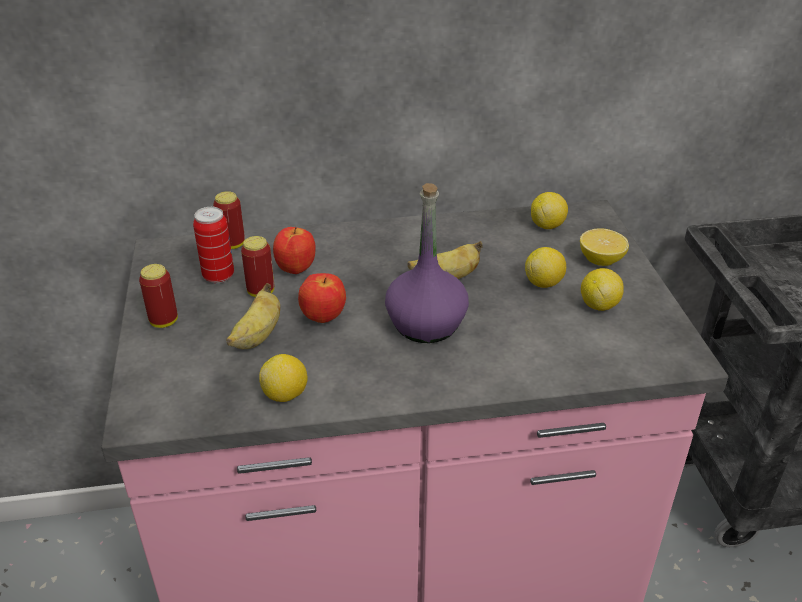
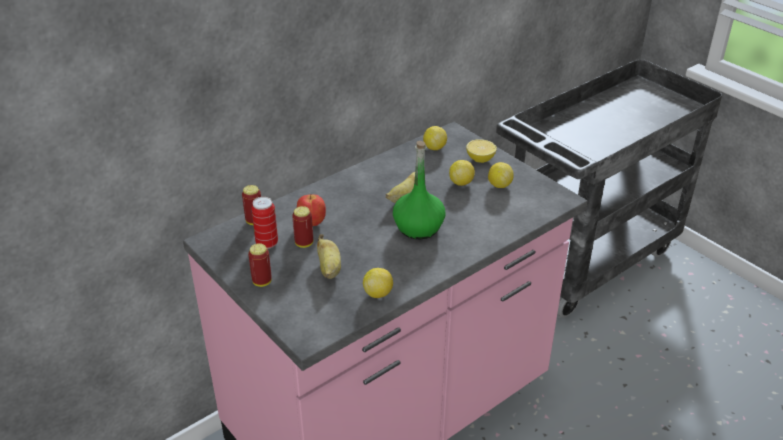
camera: 30 degrees left, 0 degrees up
(324, 317) = (357, 244): apple -> none
(426, 324) = (418, 227): purple bottle -> green bottle

